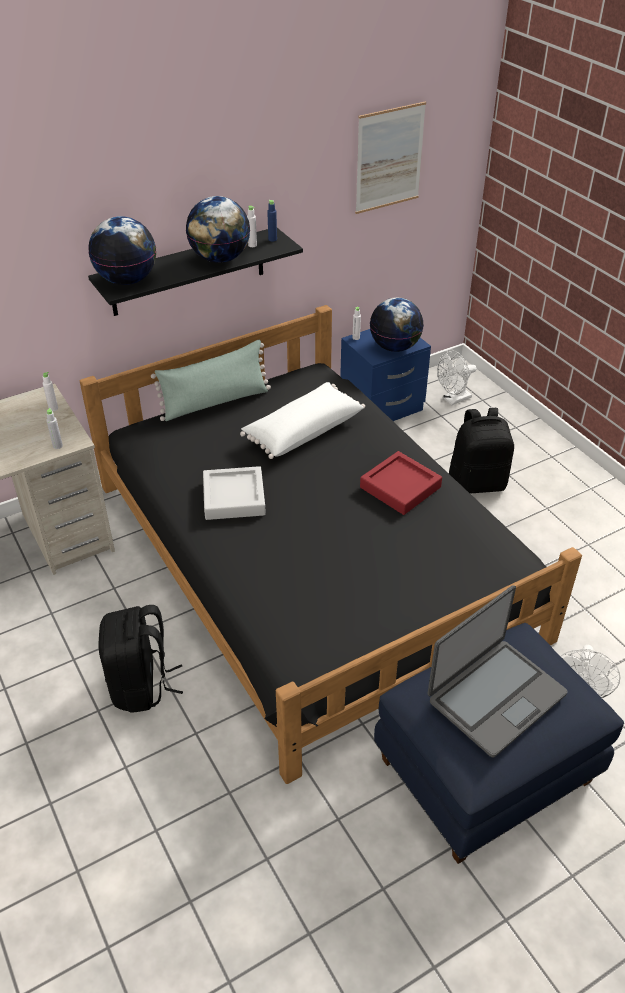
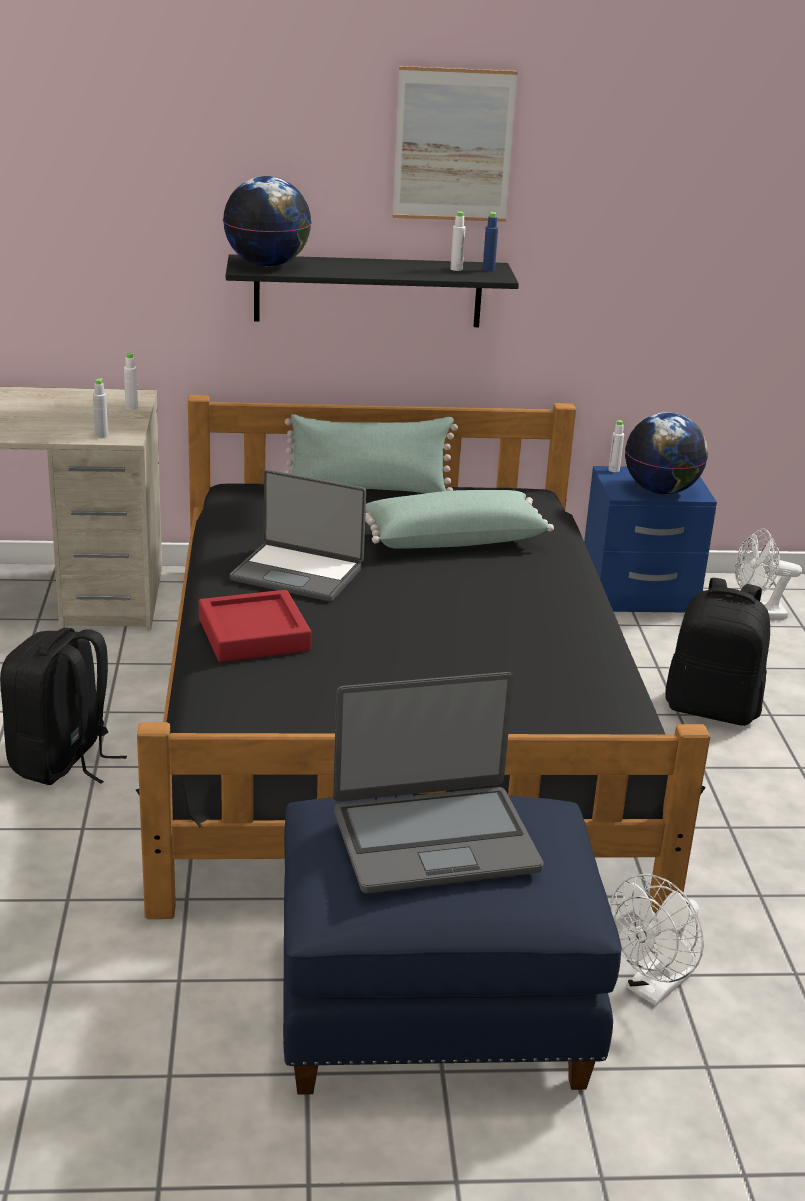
camera: 25 degrees right, 15 degrees down
(219, 259) = (400, 271): globe -> none
(234, 498) = (298, 573): grey tray -> laptop
(302, 431) = (453, 539): white pillow -> green pillow
(389, 158) = (700, 209): picture -> picture (453, 145)
(400, 487) = (532, 624): red tray -> red tray (254, 635)

